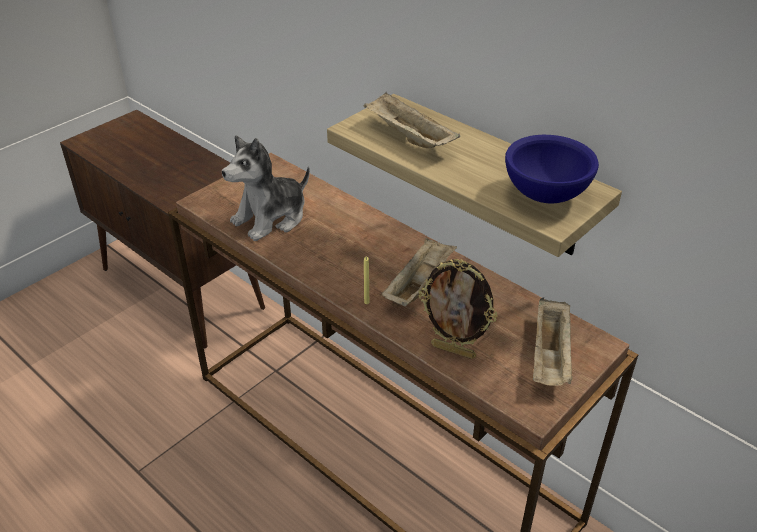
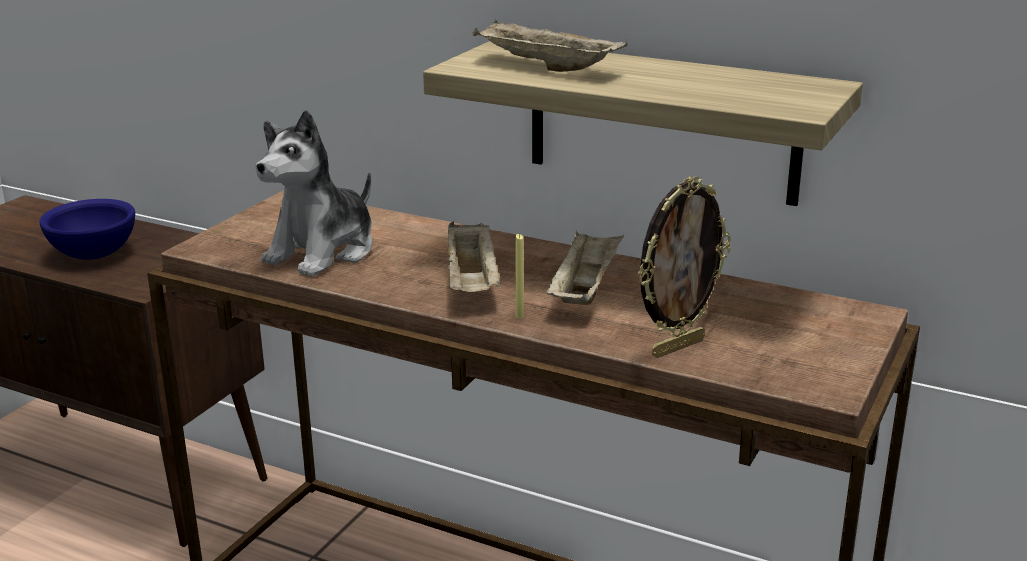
camera: 15 degrees left, 15 degrees down
(454, 350) = (677, 347): picture frame -> picture frame turned 45 degrees counterclockwise
(544, 194) = (768, 92): blue bowl -> blue bowl (92, 255)
(550, 357) = (813, 334): beige tray -> beige tray (472, 282)

